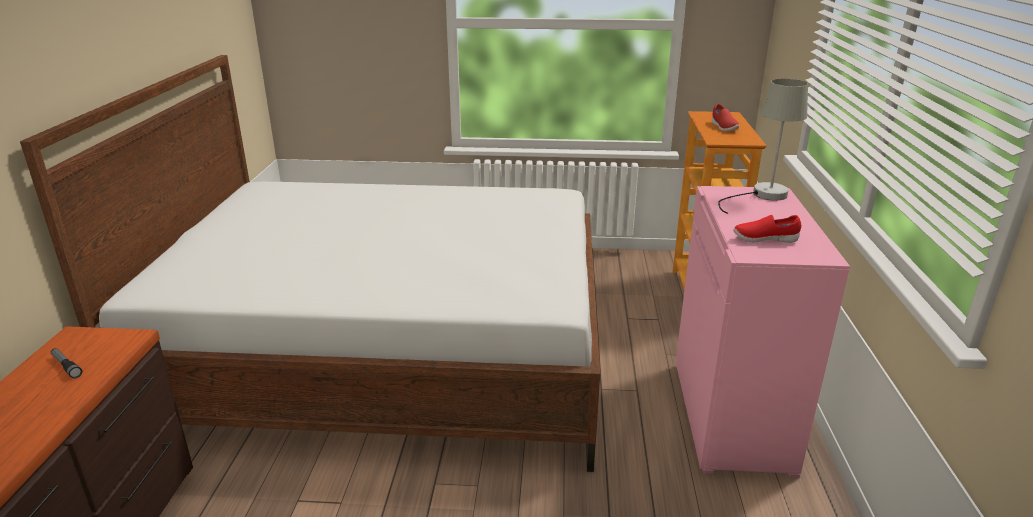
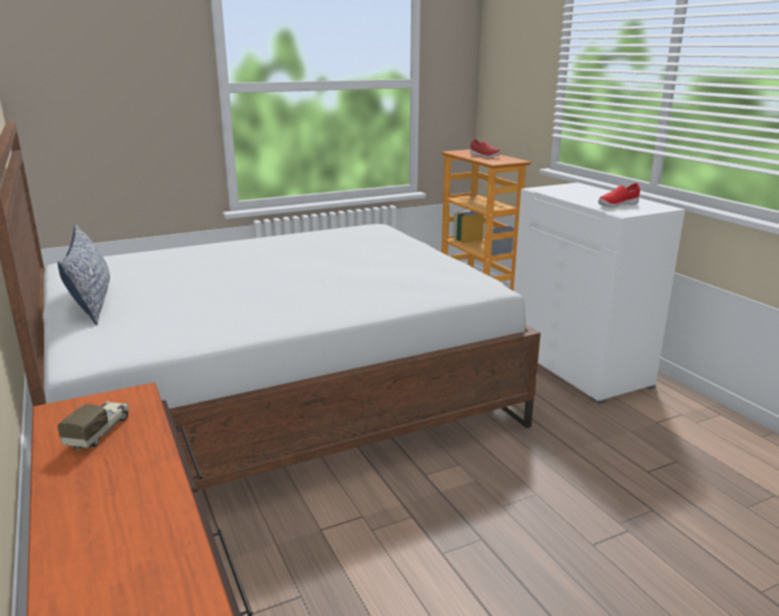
camera: 30 degrees left, 5 degrees down
(66, 366) = (99, 432): flashlight -> toy truck
(221, 230) = (92, 299): none -> pillow
(733, 416) = (579, 366): pink cabinet -> white cabinet
(761, 196) = (571, 187): grey table lamp -> none

